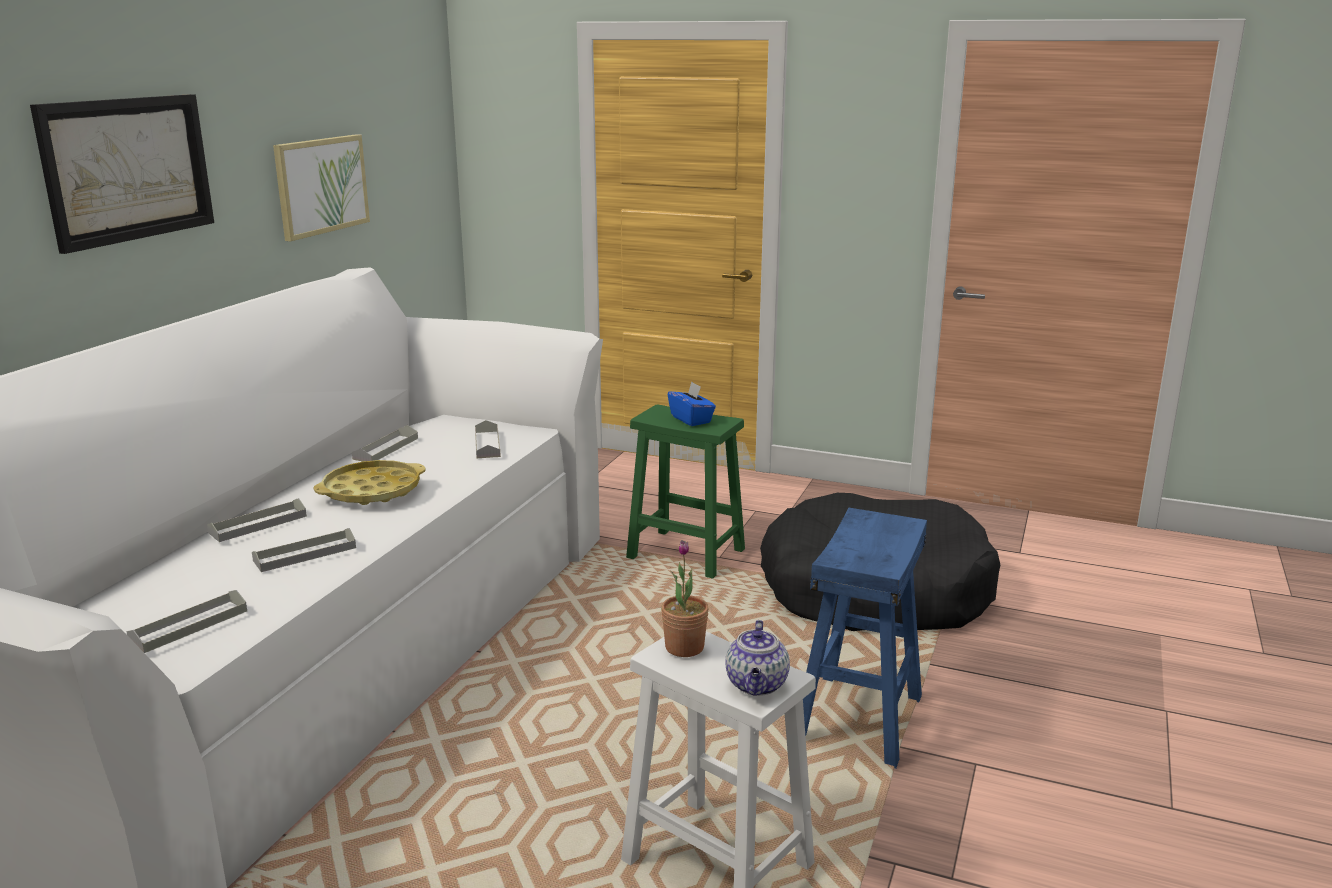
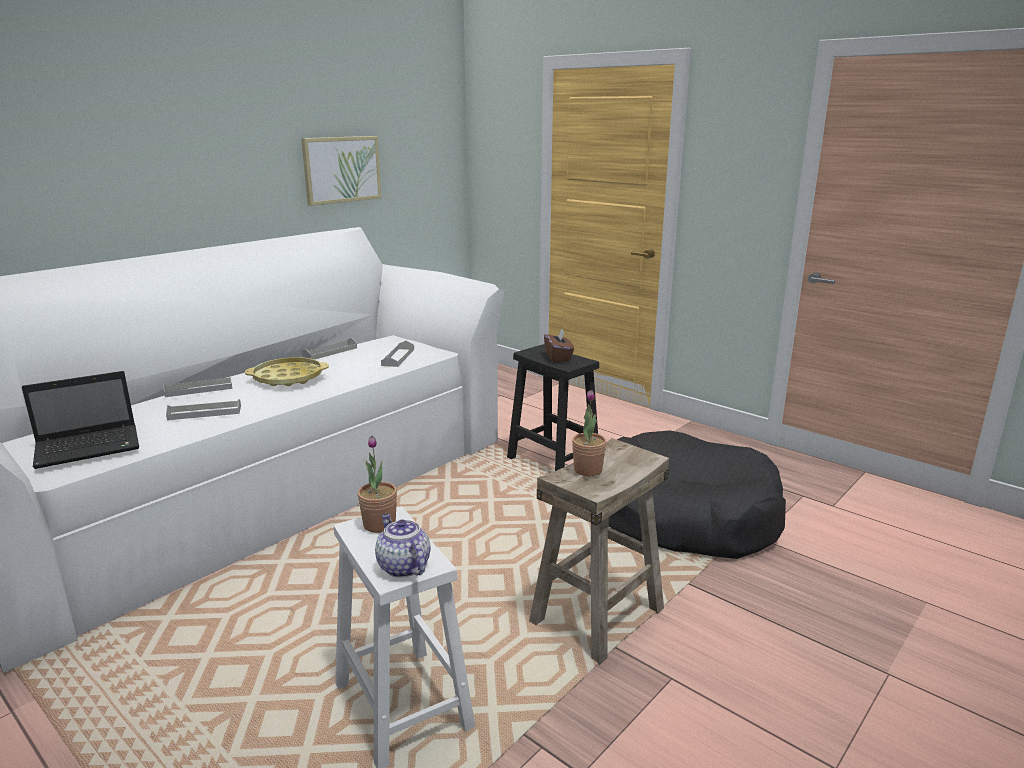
camera: 20 degrees right, 0 degrees up
(128, 169) = (178, 145): picture -> none
(189, 625) = (90, 447): grey tray -> laptop
(688, 554) = (554, 462): green stool -> black stool
(691, 419) = (558, 357): blue tissue box -> brown tissue box
(757, 685) = (402, 566): teapot -> teapot turned 120 degrees clockwise
(855, 547) = (588, 470): none -> potted plant
(859, 718) = (597, 616): blue stool -> beige stool

